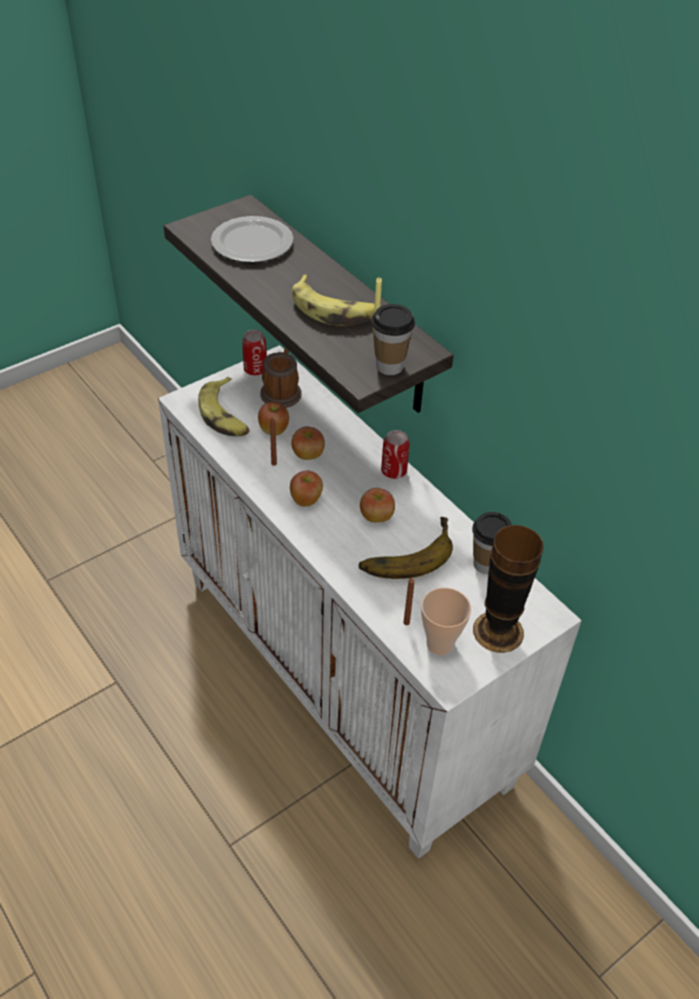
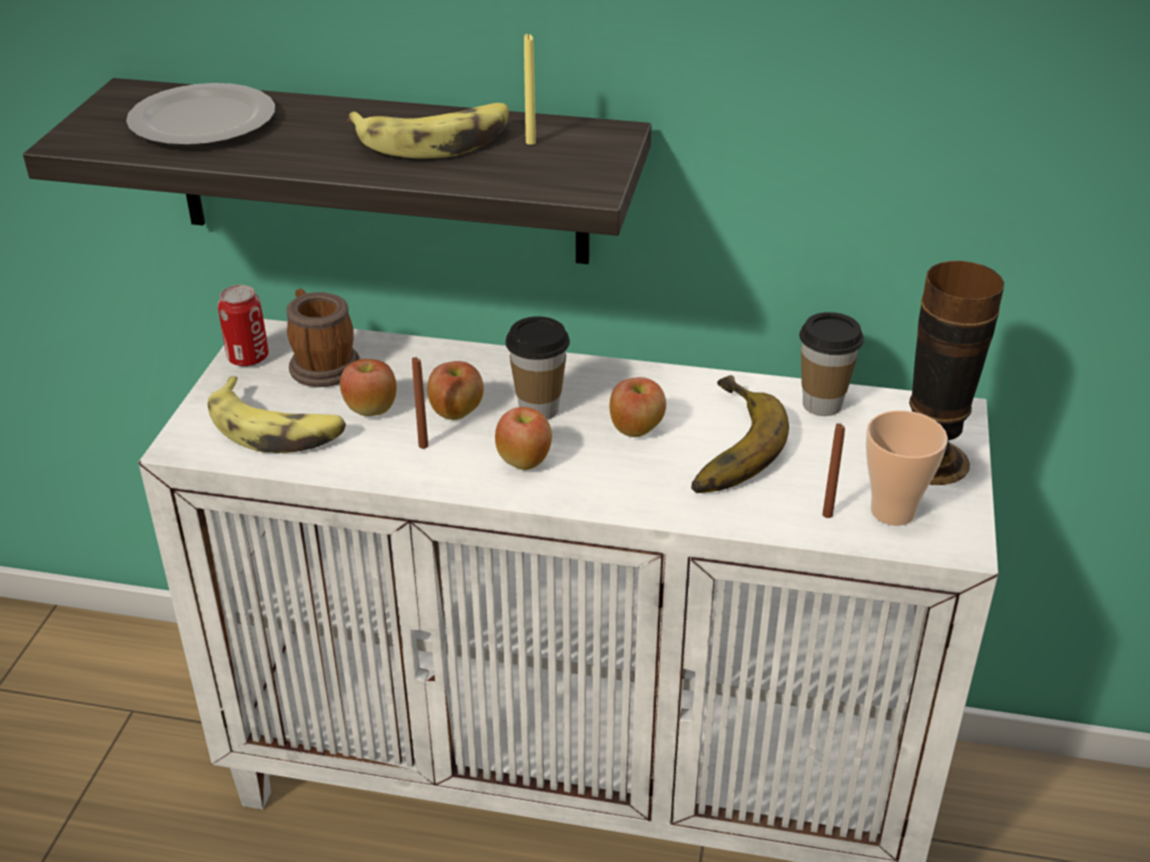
camera: 40 degrees left, 10 degrees down
(389, 366) = (600, 162): cup -> cup (538, 409)
(393, 471) = (587, 372): can -> none

